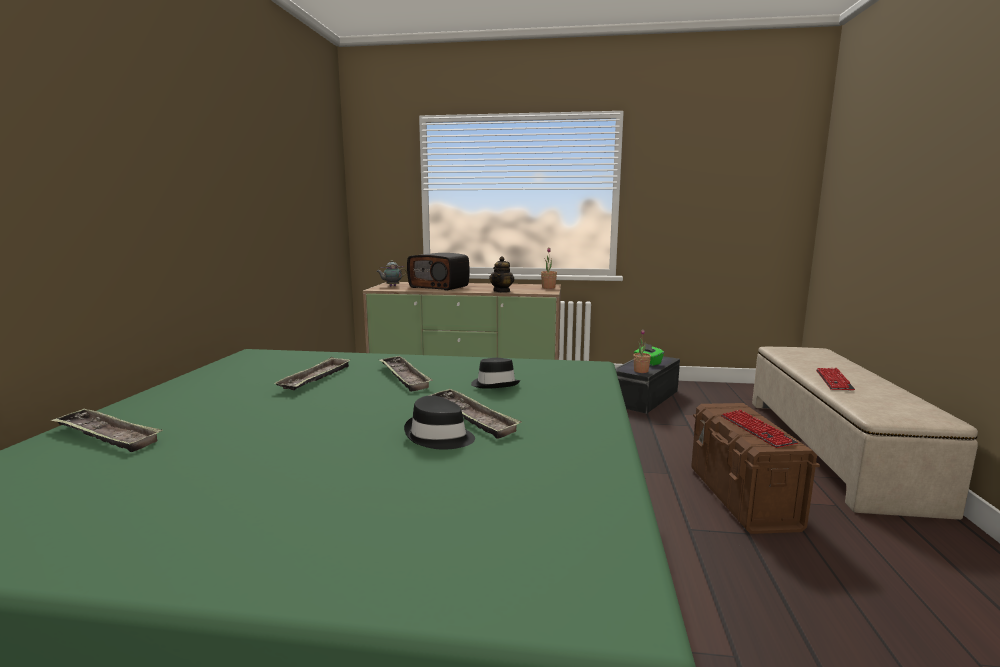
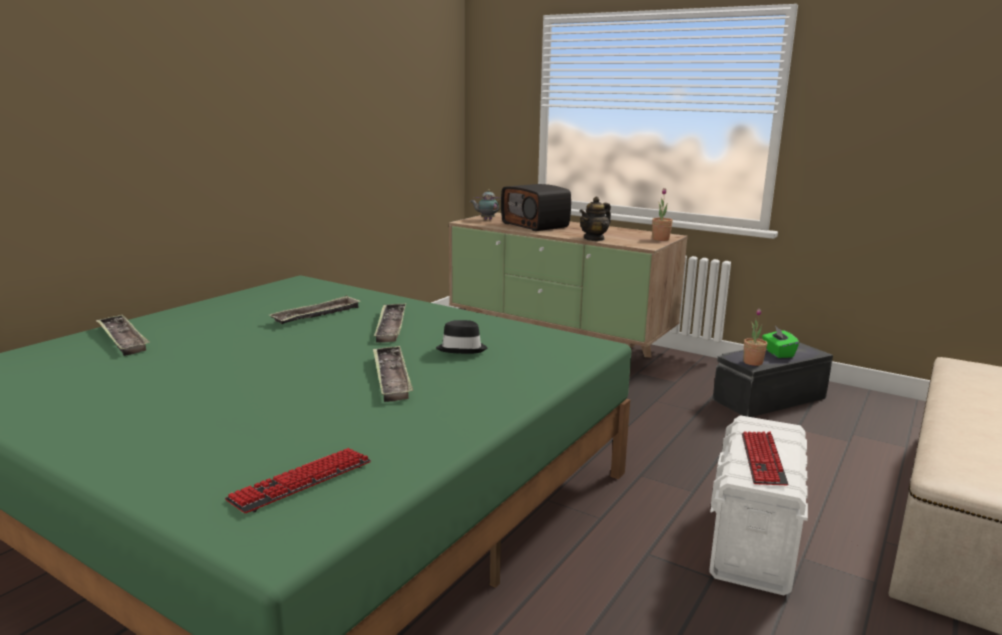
camera: 25 degrees right, 5 degrees up
(439, 437) = (340, 389): black hat -> none
(742, 498) = (753, 541): brown storage box -> white storage box
(834, 380) = (963, 422): keyboard -> keyboard (301, 482)

